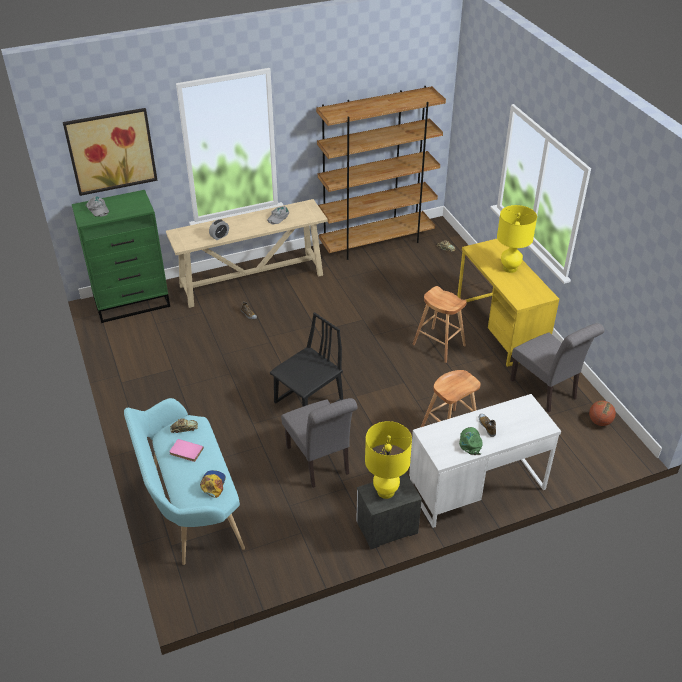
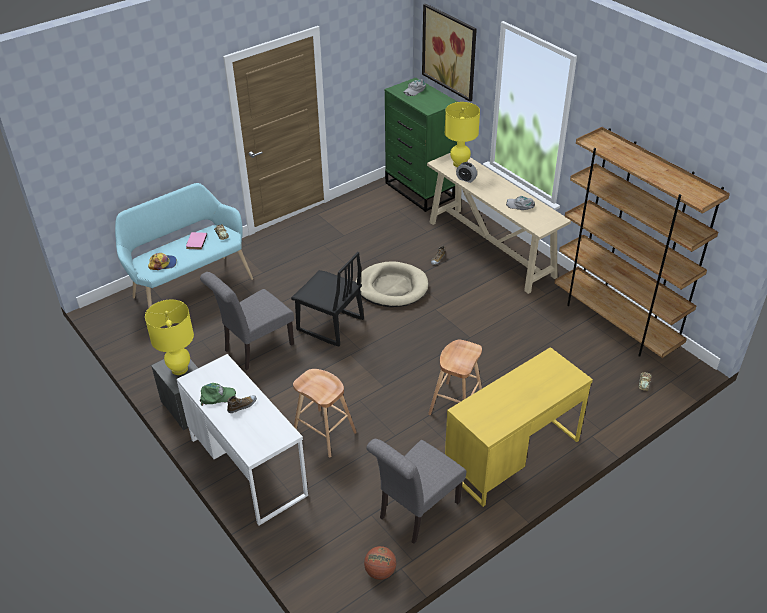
camera: 75 degrees right, 0 degrees up
(274, 351) = (392, 287): none -> beige dog bed
(510, 268) = (528, 394): yellow table lamp -> yellow table lamp (459, 164)

